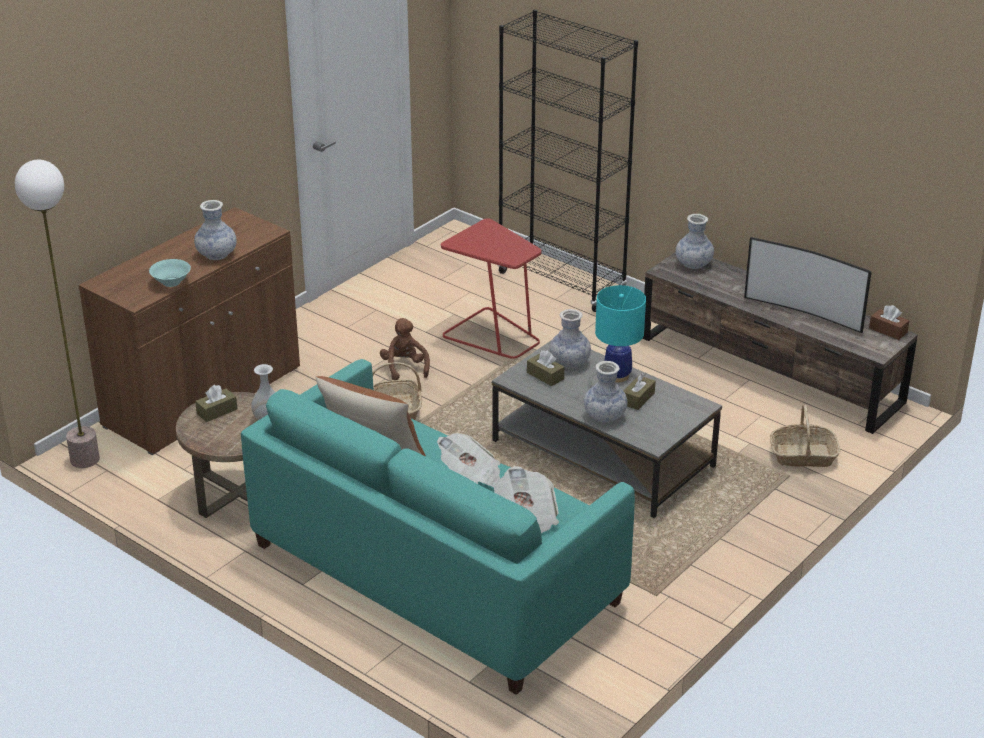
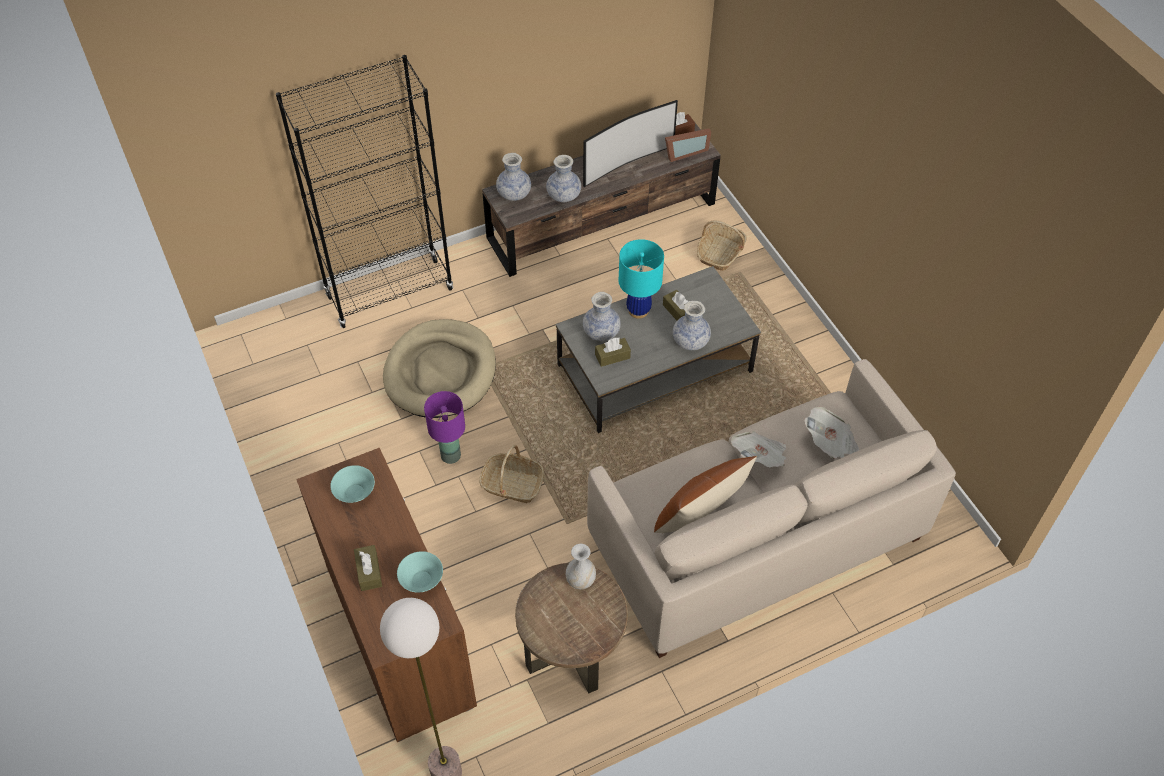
camera: 65 degrees left, 20 degrees up
(216, 254) = (389, 523): vase -> vase (564, 196)
(217, 411) = (546, 619): brown tissue box -> brown tissue box (369, 572)
(238, 232) = (354, 492): none -> turquoise bowl
(404, 368) = (450, 455): brown plush toy -> purple table lamp
(435, 573) = (755, 539): turquoise sofa -> beige sofa
(493, 335) = (440, 372): red side table -> beige dog bed
(860, 341) = (684, 152): none -> picture frame

